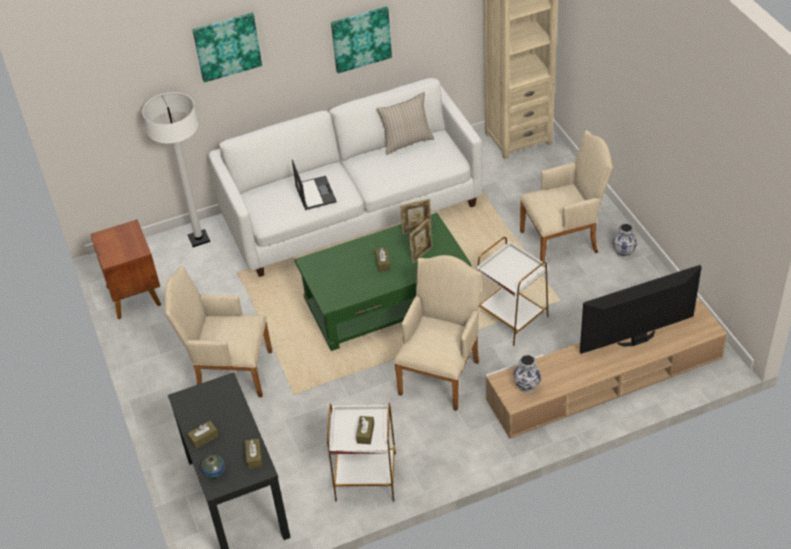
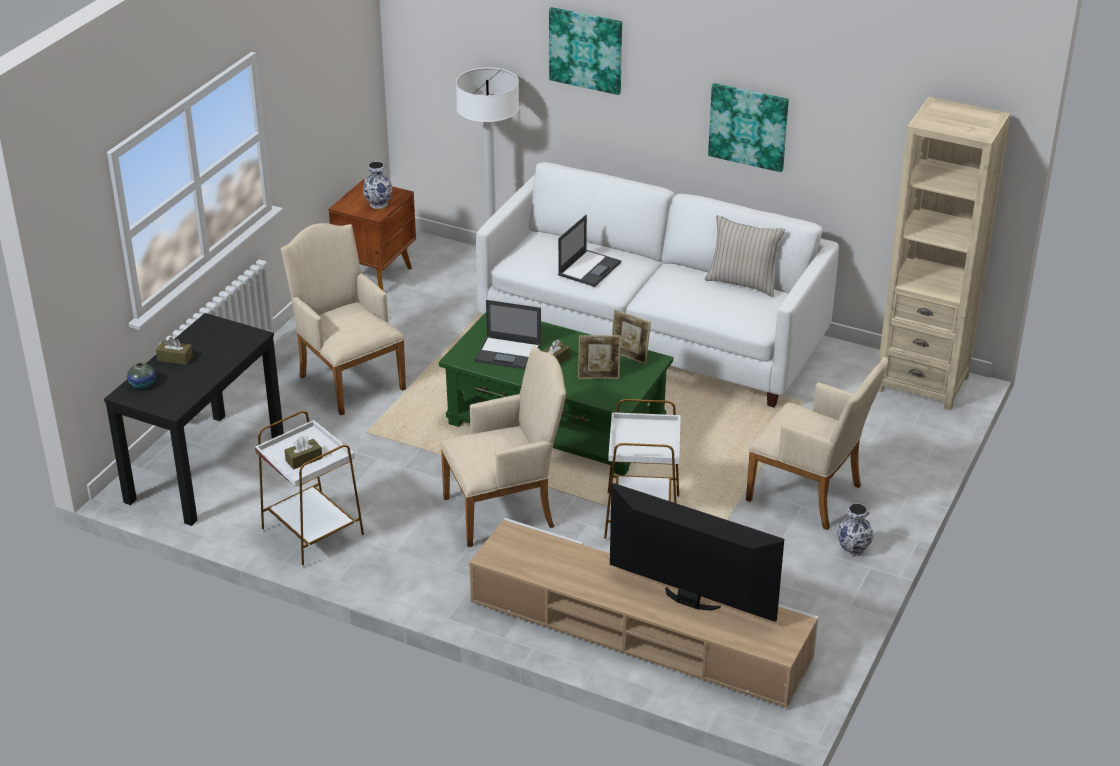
camera: 45 degrees right, 10 degrees down
(254, 457) = (183, 397): brown tissue box -> none
(352, 278) = (509, 353): none -> laptop
(526, 386) = (523, 553): vase -> vase (379, 203)

